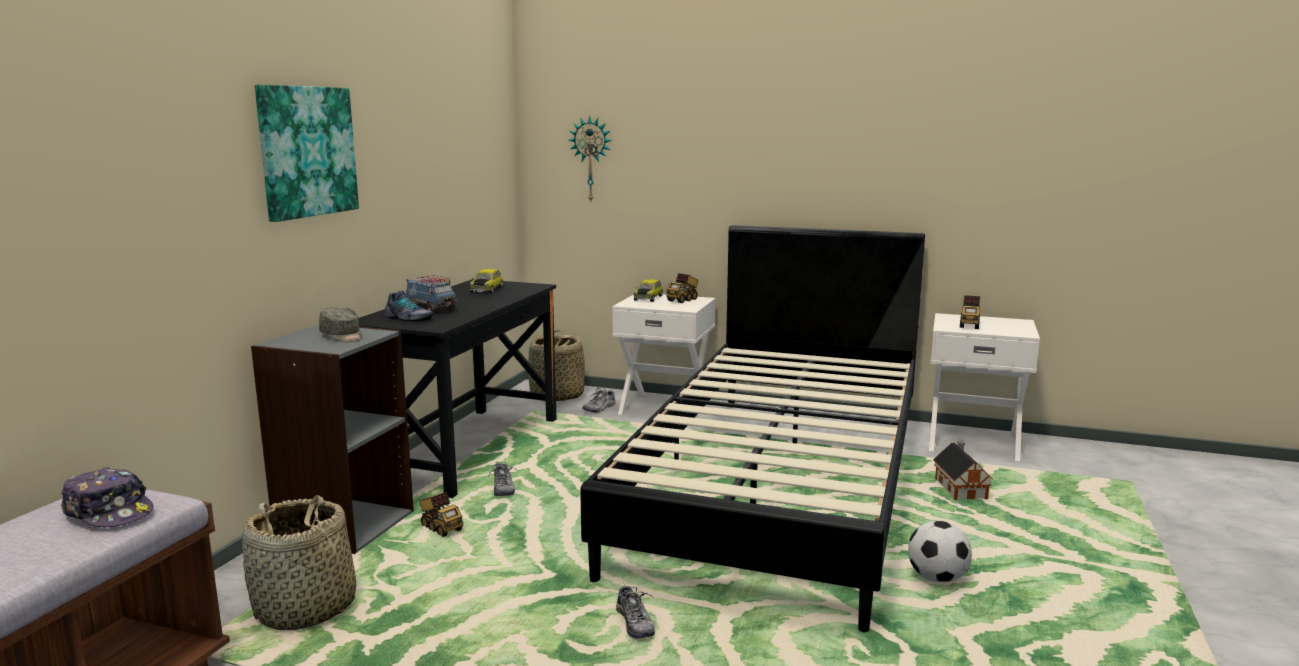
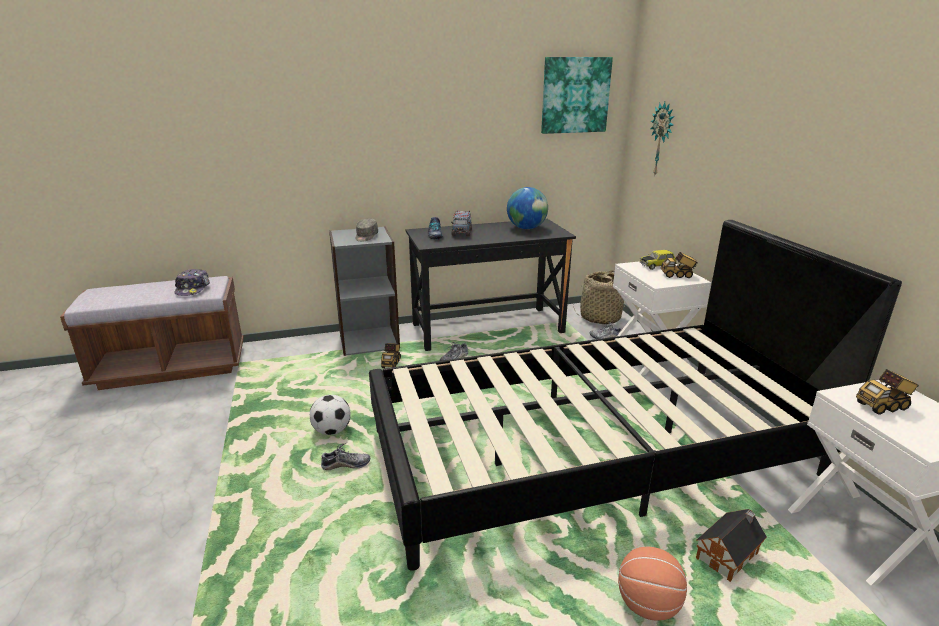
camera: 55 degrees right, 10 degrees up
(306, 151) = (385, 123): picture -> picture (575, 95)
(306, 609) = (289, 369): basket -> none
(486, 290) = (526, 228): toy car -> globe
(634, 623) = (346, 465): shoe -> shoe turned 135 degrees counterclockwise
(937, 579) = (530, 588): football -> football (332, 431)
(990, 537) = (648, 605): none -> basketball

